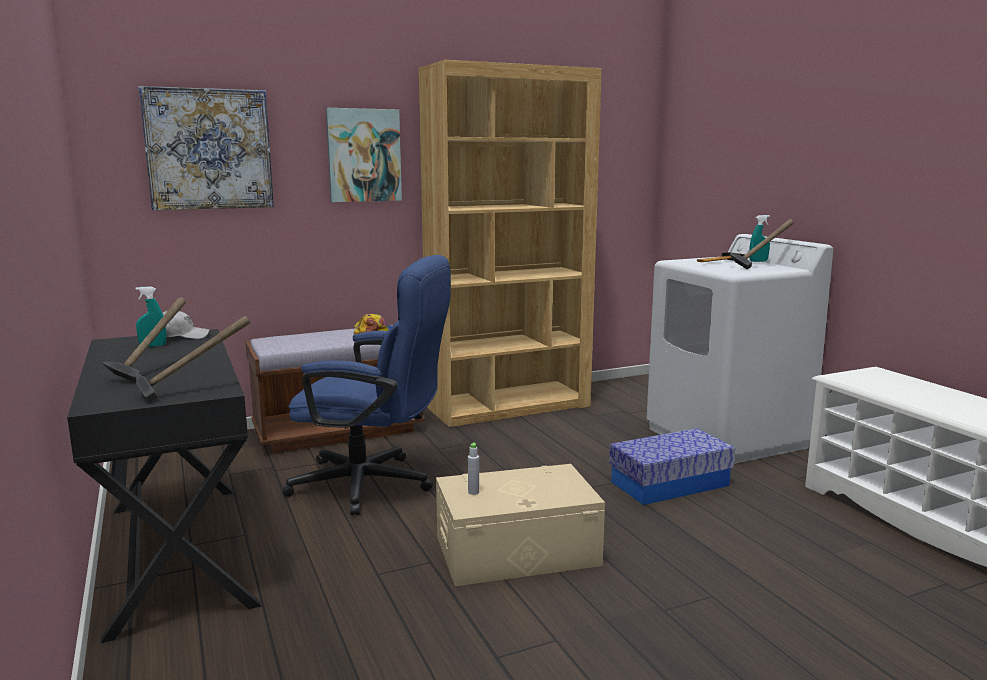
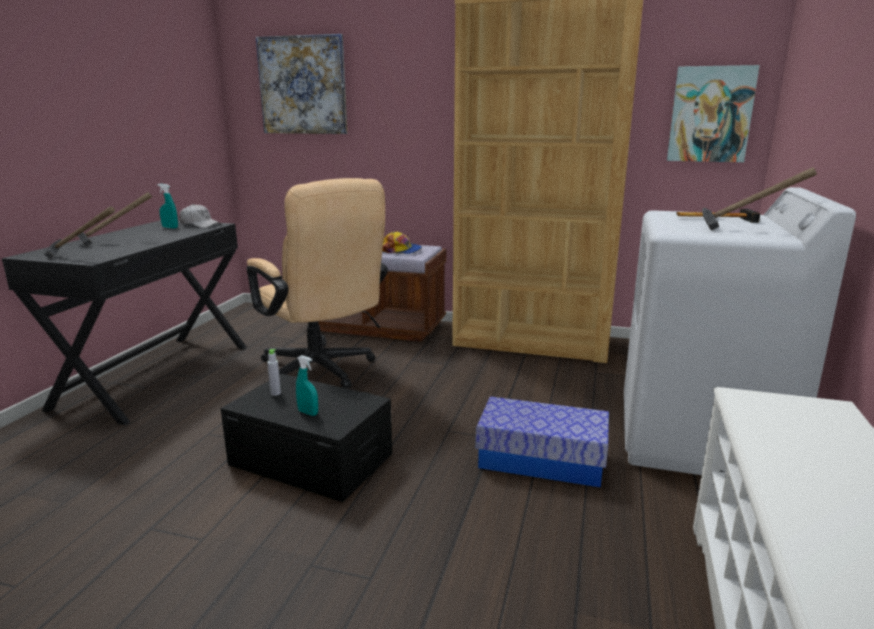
camera: 40 degrees right, 5 degrees up
(364, 155) = (421, 89): picture -> picture (710, 114)
(374, 485) = (322, 372): blue office chair -> beige office chair
(516, 551) = (311, 459): beige storage box -> black storage box
(758, 261) = (766, 223): turquoise spray bottle -> turquoise spray bottle (308, 413)

